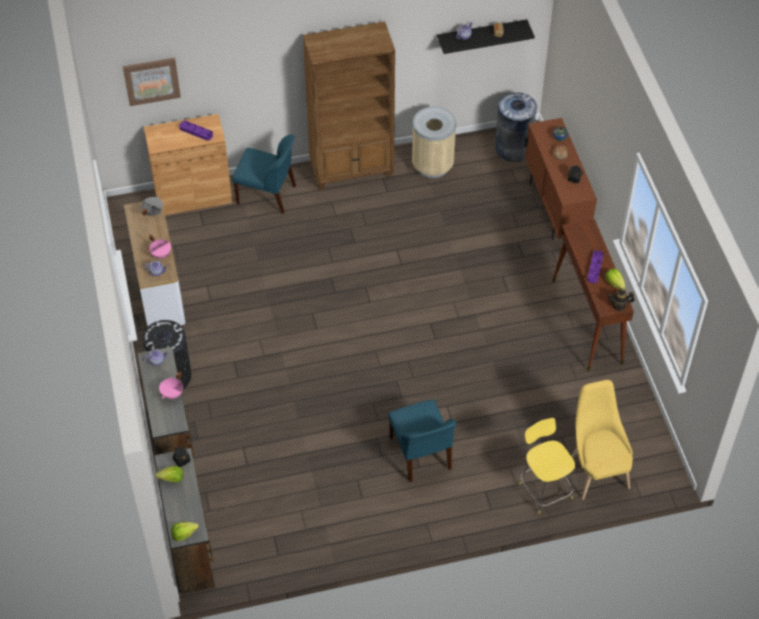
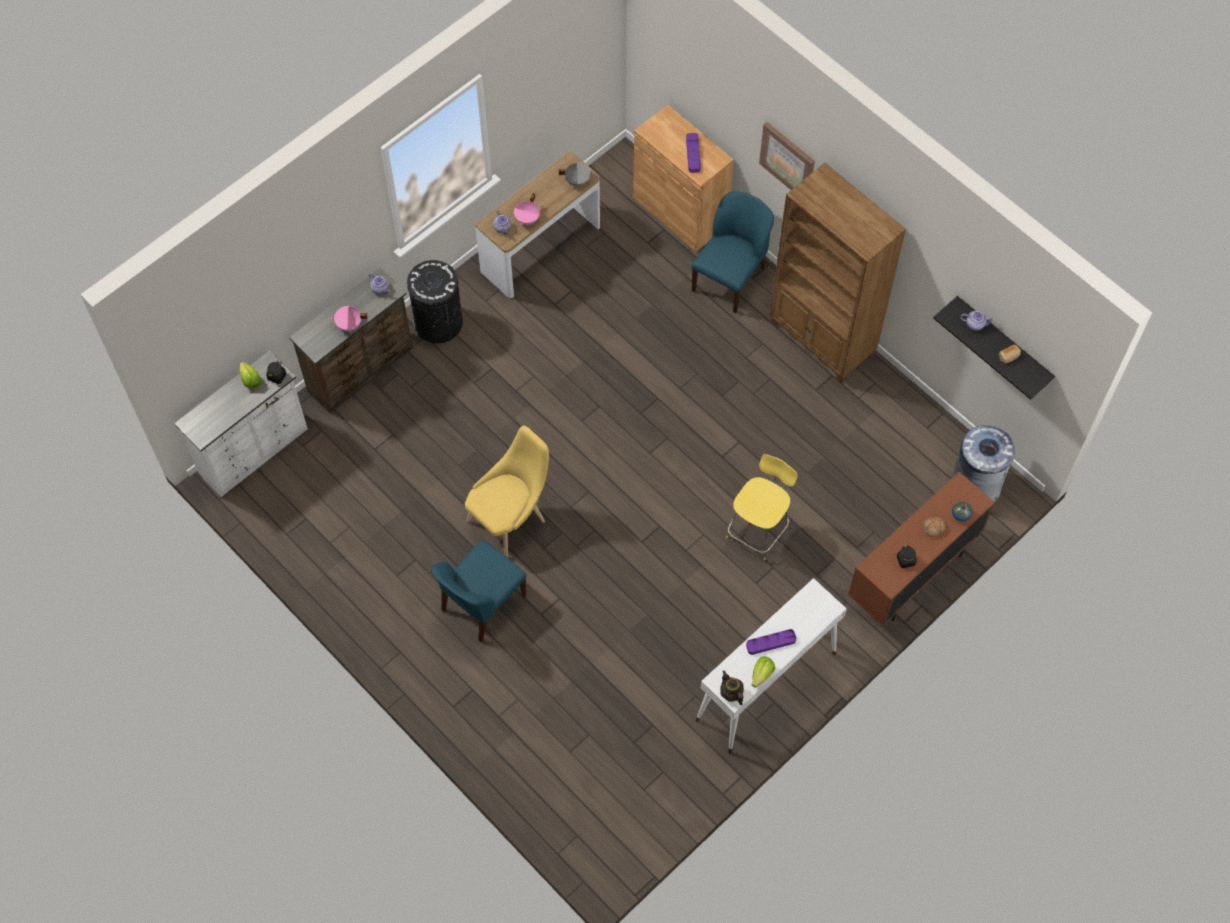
camera: 60 degrees right, 10 degrees up
(151, 80) = (684, 68): picture -> picture (788, 160)
(184, 534) = (195, 425): lettuce -> none
(191, 545) = (255, 452): brown dresser -> white dresser
(267, 195) = (729, 278): blue chair -> blue chair turned 135 degrees counterclockwise
(432, 165) = (886, 415): beige trash can -> none
(544, 489) = (510, 748): yellow stool -> yellow stool (758, 530)
(587, 322) = (765, 687): brown console table -> white console table
(596, 470) = (566, 790): yellow chair -> yellow chair (511, 519)

